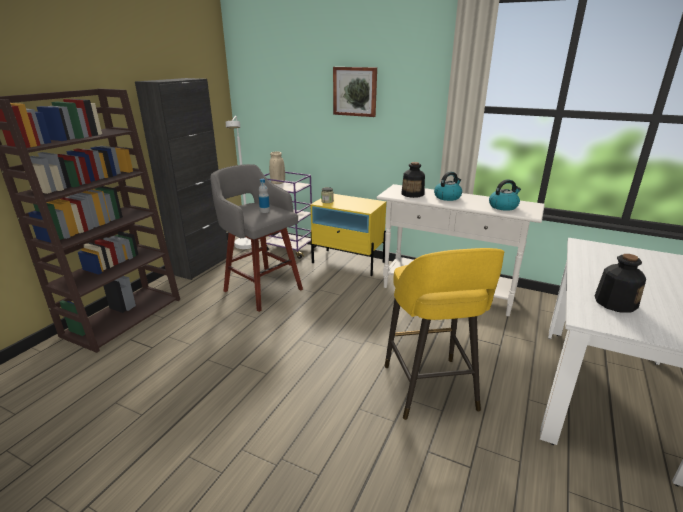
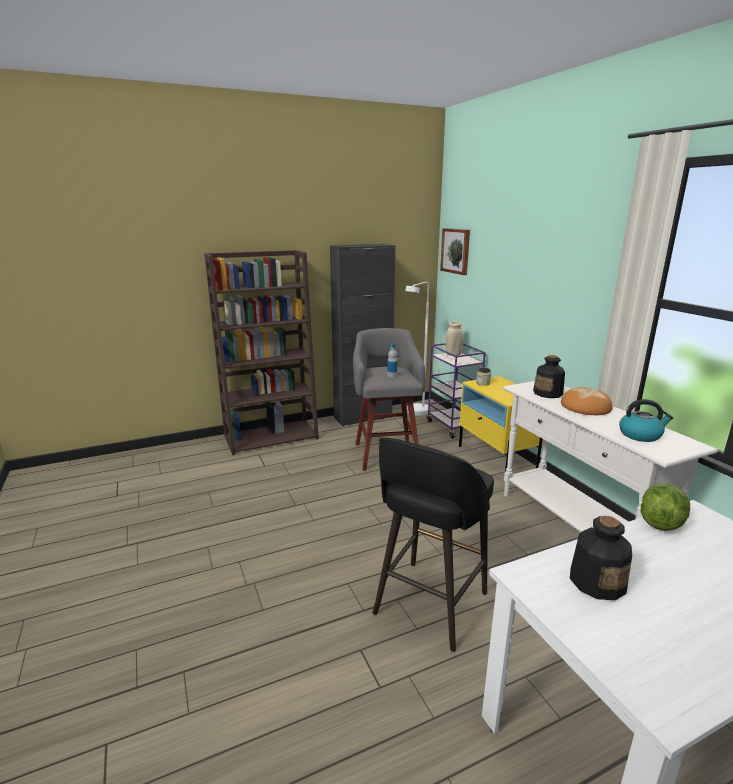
camera: 40 degrees right, 5 degrees down
(355, 91) = (534, 267): picture -> picture (456, 251)
(430, 389) = (429, 605): yellow stool -> black stool
(447, 197) = (585, 406): kettle -> bread
(579, 255) = (661, 522): none -> lettuce

